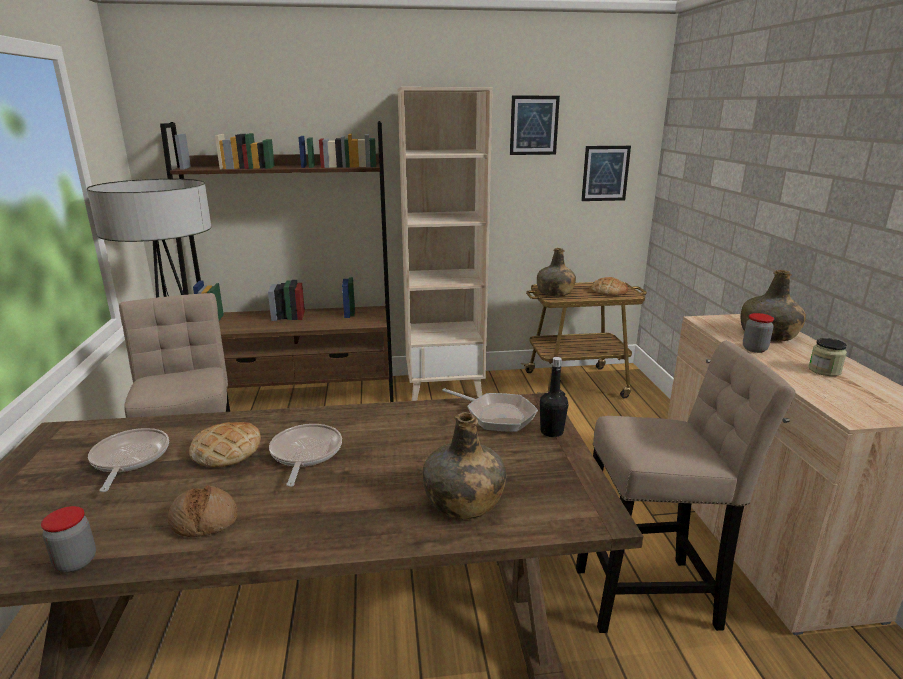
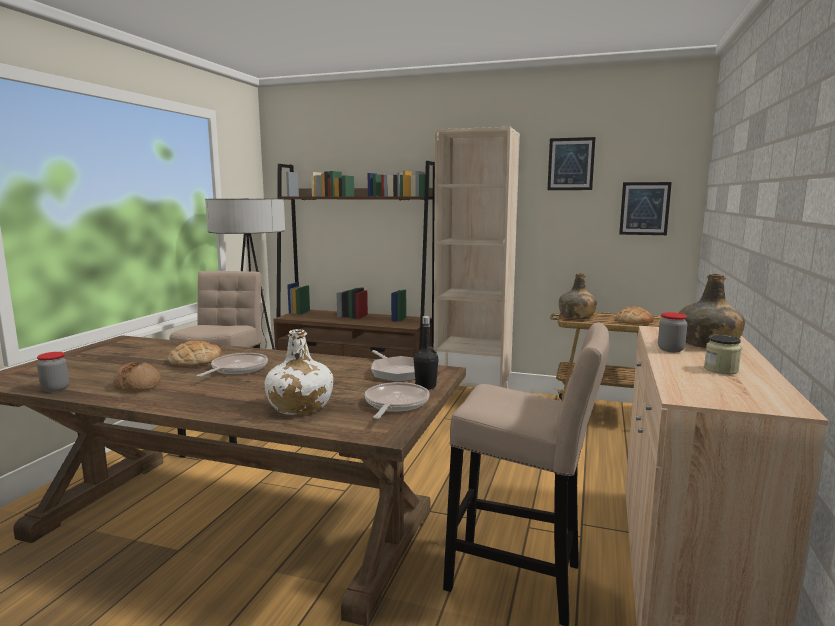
camera: 25 degrees right, 10 degrees down
(129, 459) = (140, 355): frying pan -> frying pan (395, 404)
(463, 501) = (299, 407): green bottle -> white bottle

